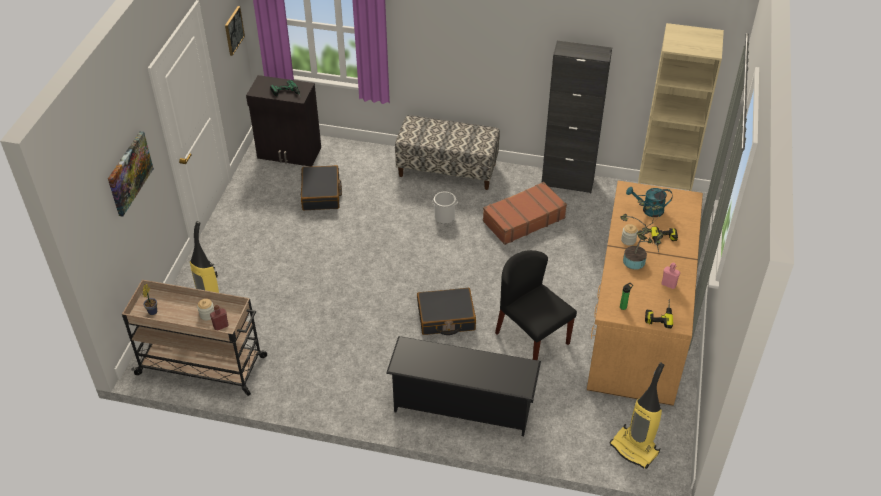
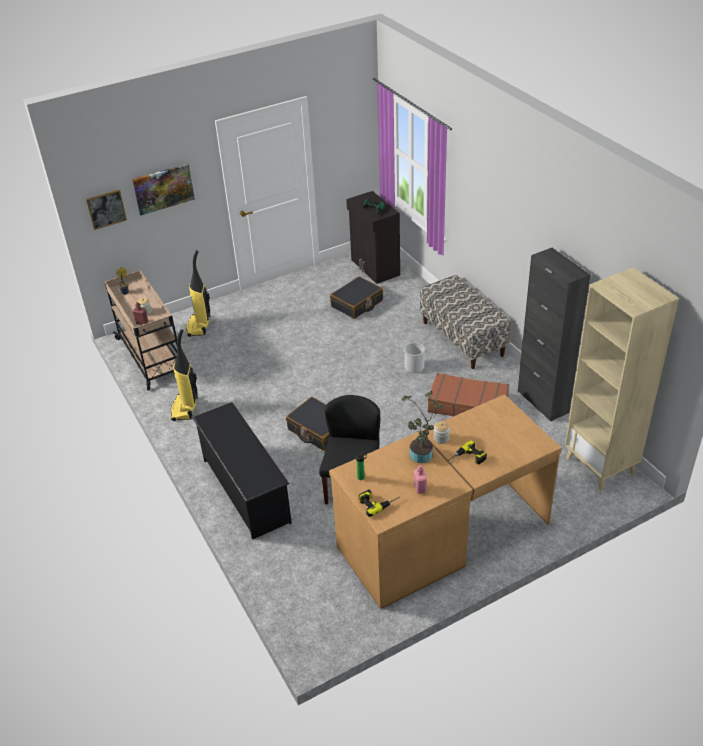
camera: 50 degrees right, 5 degrees down
(233, 30) = (359, 143): picture -> picture (106, 209)
(635, 449) = (308, 611): vacuum cleaner -> vacuum cleaner (185, 409)
(648, 210) = (493, 429): turquoise watering can -> none

